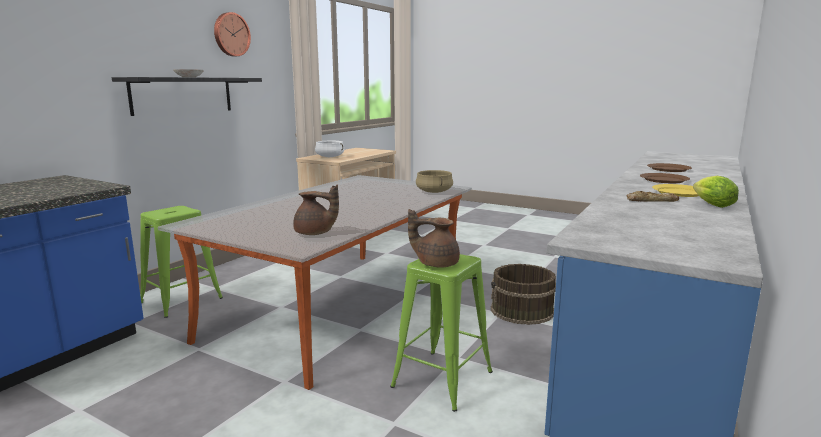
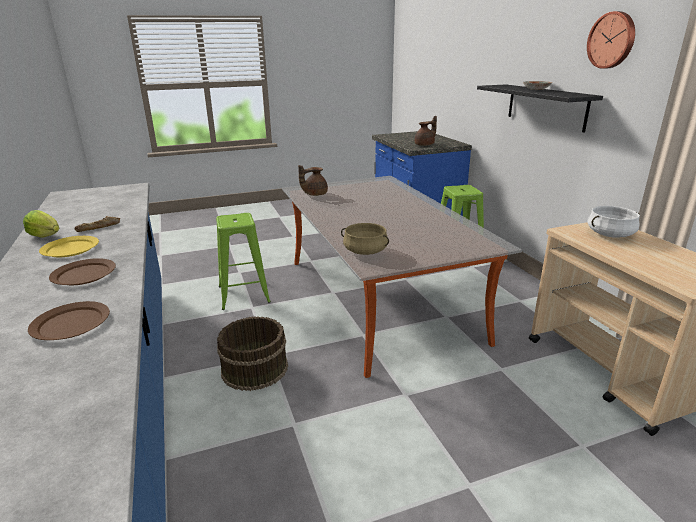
camera: 130 degrees right, 10 degrees up
(436, 263) = (236, 217): brown teapot -> brown teapot (425, 145)

